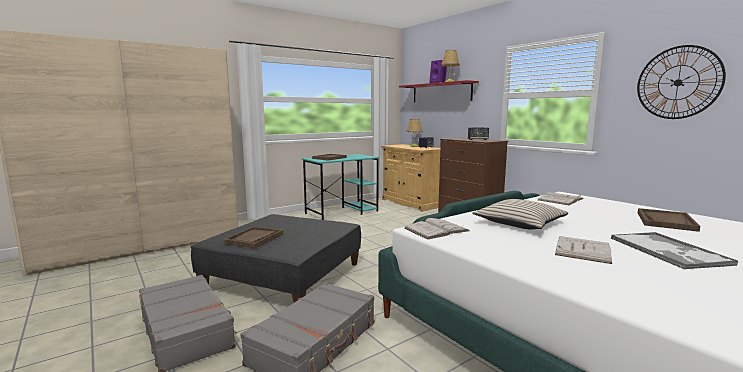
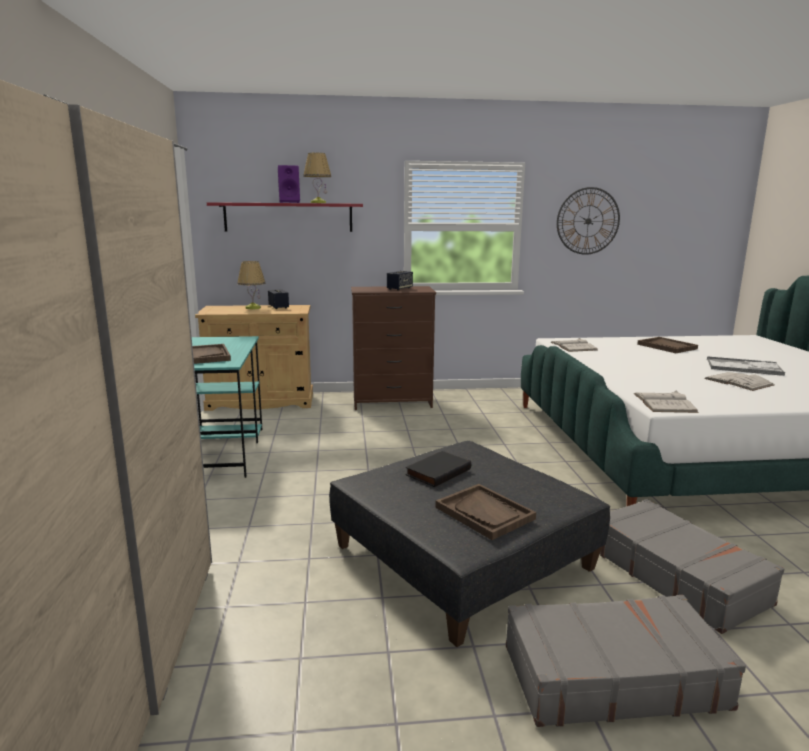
camera: 60 degrees left, 5 degrees up
(300, 225) = (437, 471): none -> black book
(520, 223) = (653, 376): beige pillow -> none

